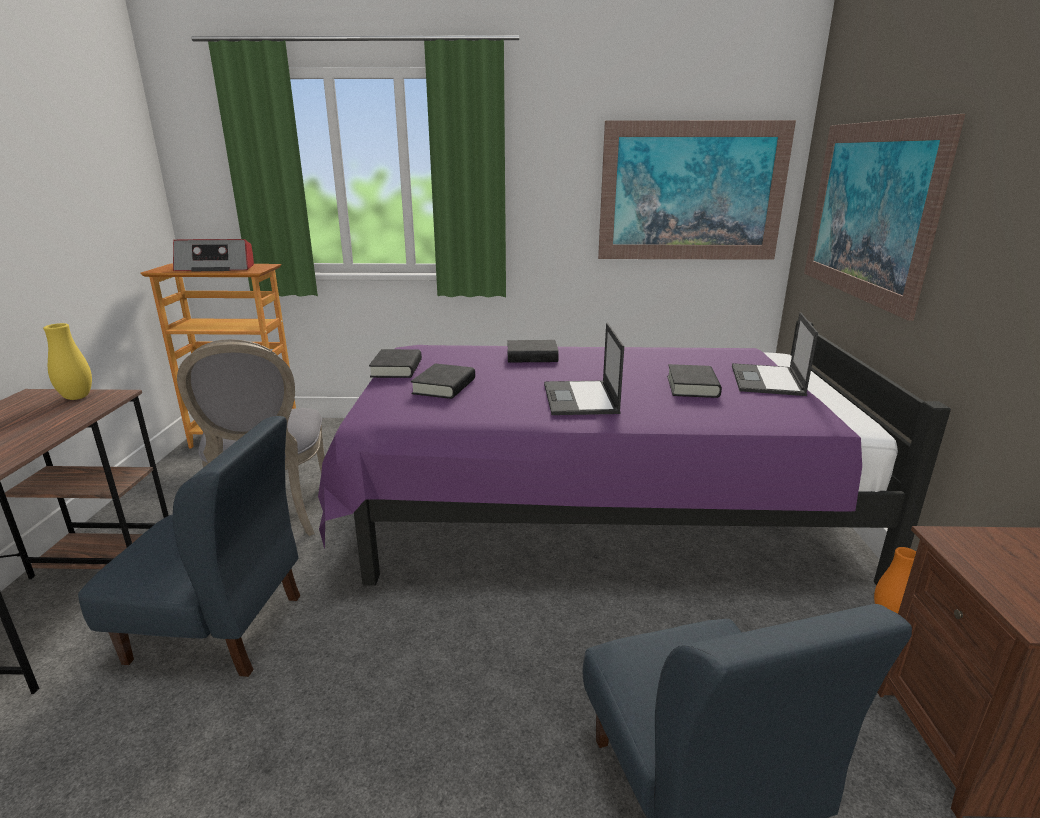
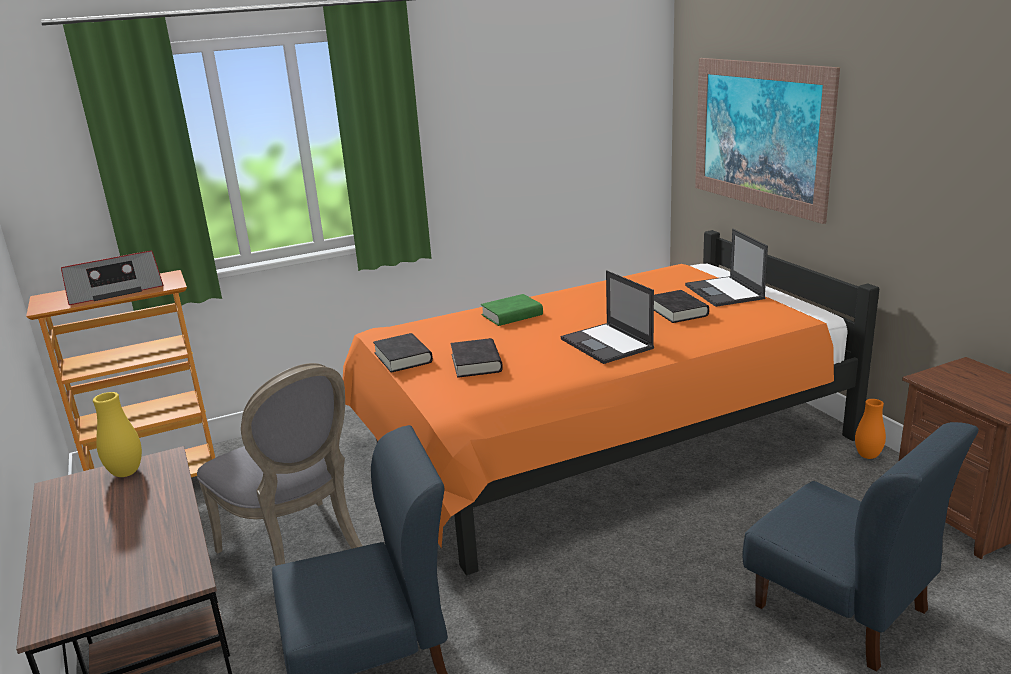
camera: 25 degrees left, 0 degrees up
(532, 357) = (512, 315): black book -> green book
(591, 508) = (597, 446): purple bed -> orange bed
(692, 192) = (584, 125): picture -> none

